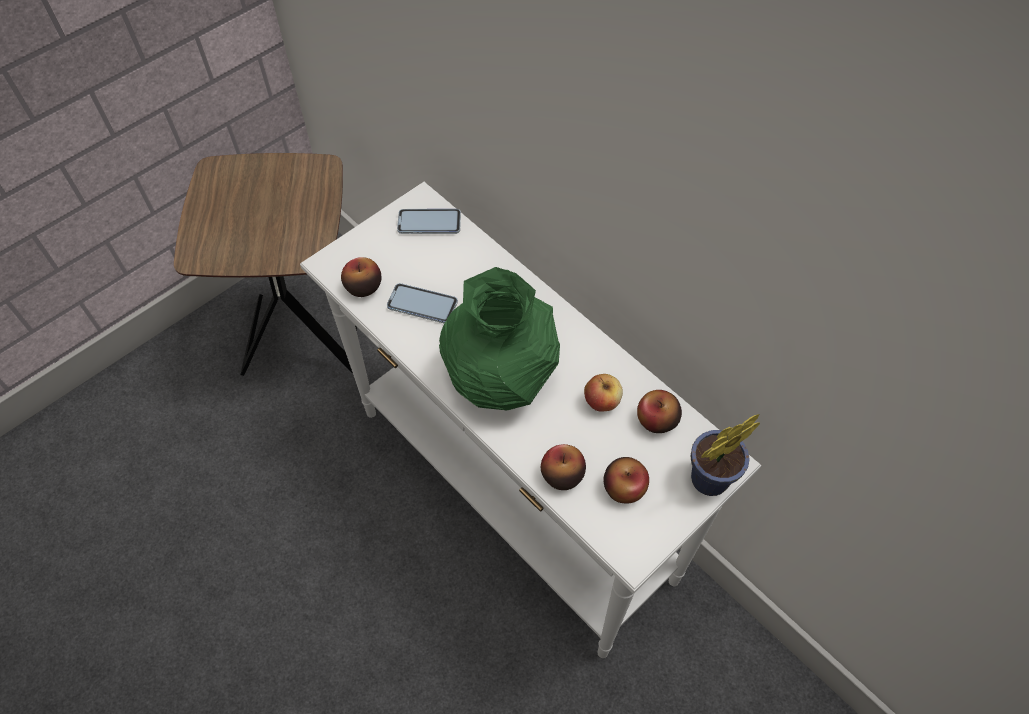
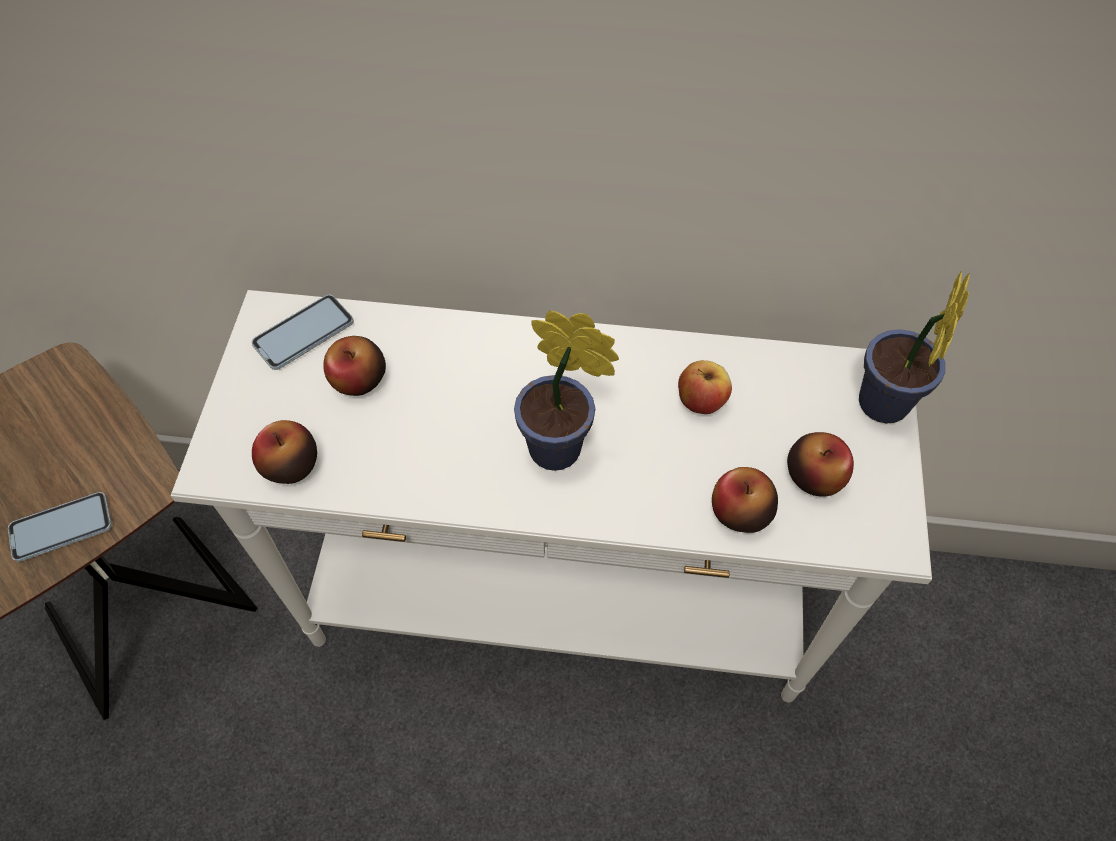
camera: 40 degrees left, 0 degrees up
(422, 304) = (389, 435): phone -> phone (61, 528)
(500, 374) = (562, 451): green vase -> potted plant
(656, 420) = (774, 380): apple -> apple (358, 379)

